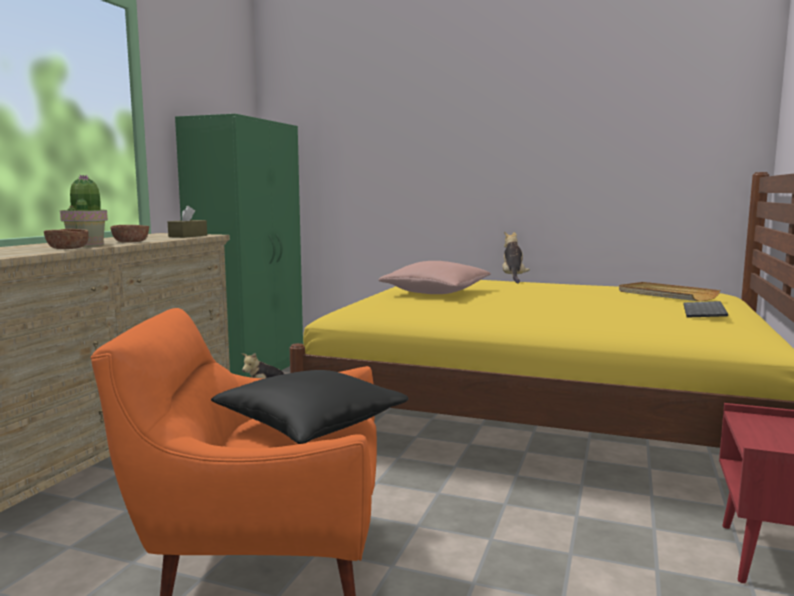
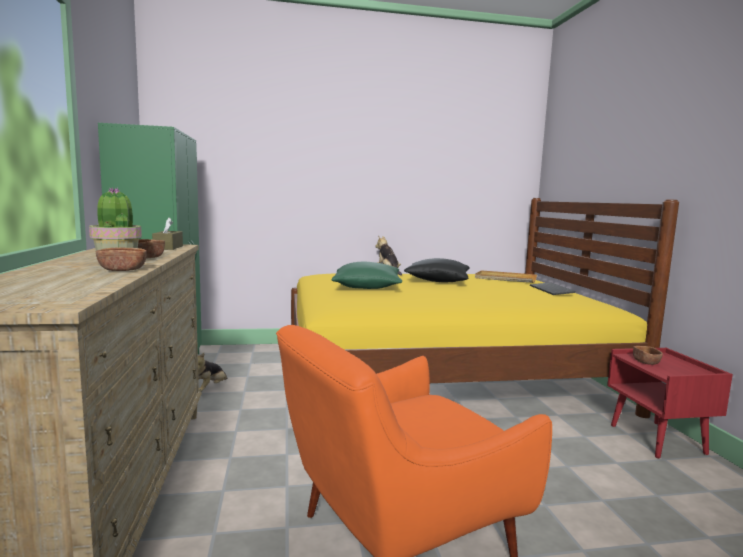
camera: 30 degrees left, 0 degrees up
(310, 425) = (431, 413): black pillow -> black pillow (437, 281)
(436, 293) = (367, 287): pink pillow -> green pillow
(760, 428) = (646, 362): none -> brown bowl

